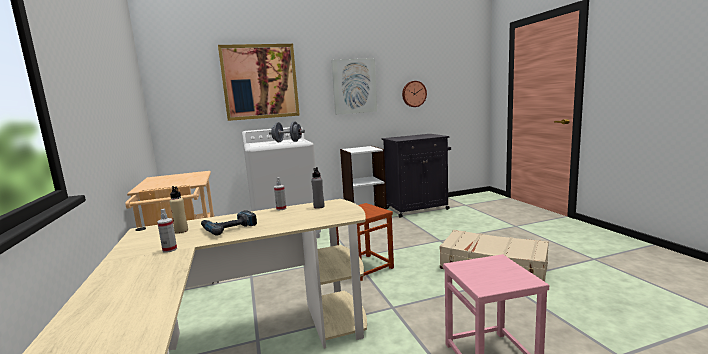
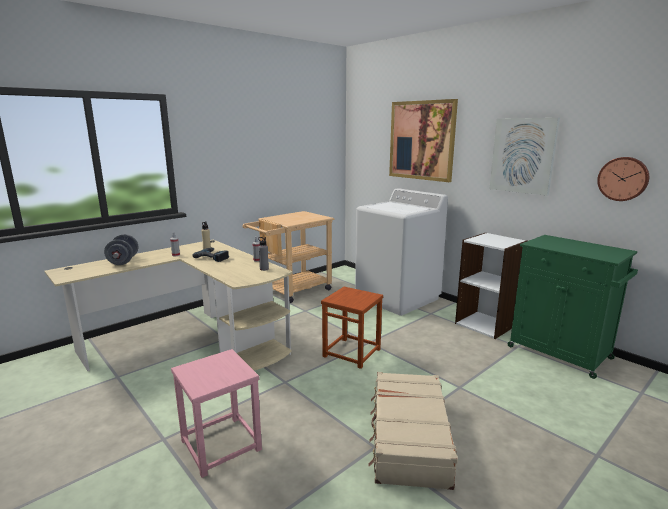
camera: 65 degrees right, 5 degrees up
(287, 142) = (402, 209): grey dumbbell -> grey dumbbell (123, 261)
(417, 208) = (561, 353): black cabinet -> green cabinet

